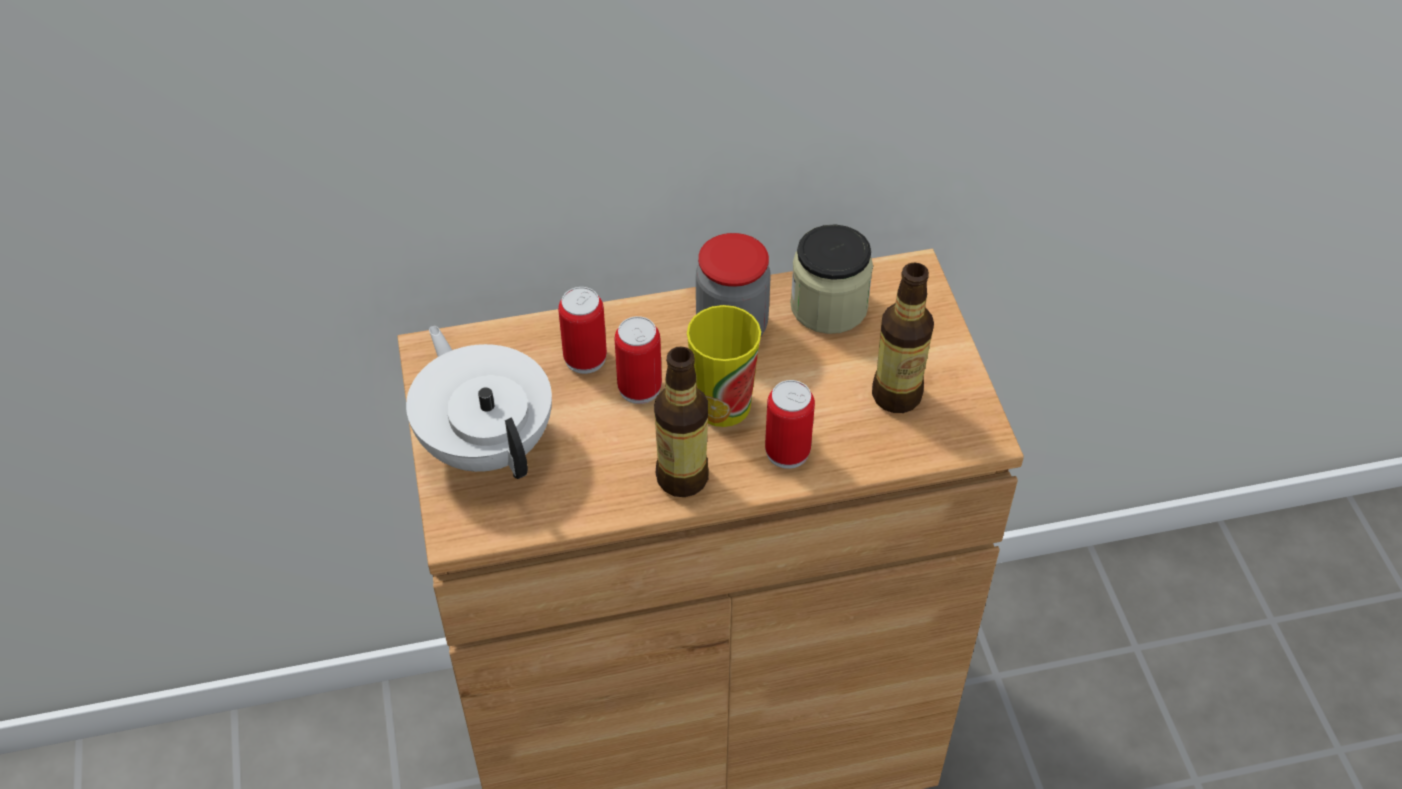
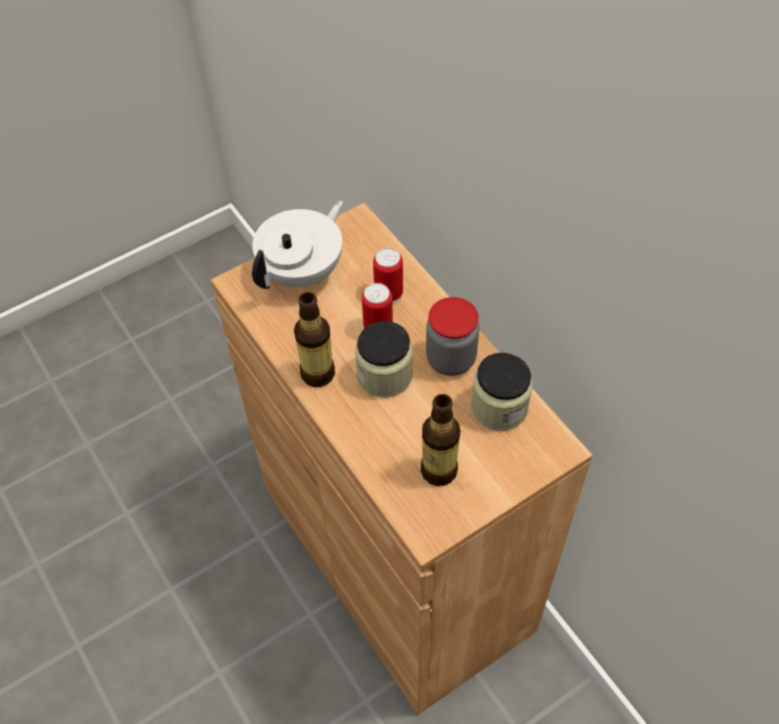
camera: 70 degrees right, 5 degrees up
(722, 404) = (384, 375): cup -> jar
(787, 451) = (362, 422): can -> none

